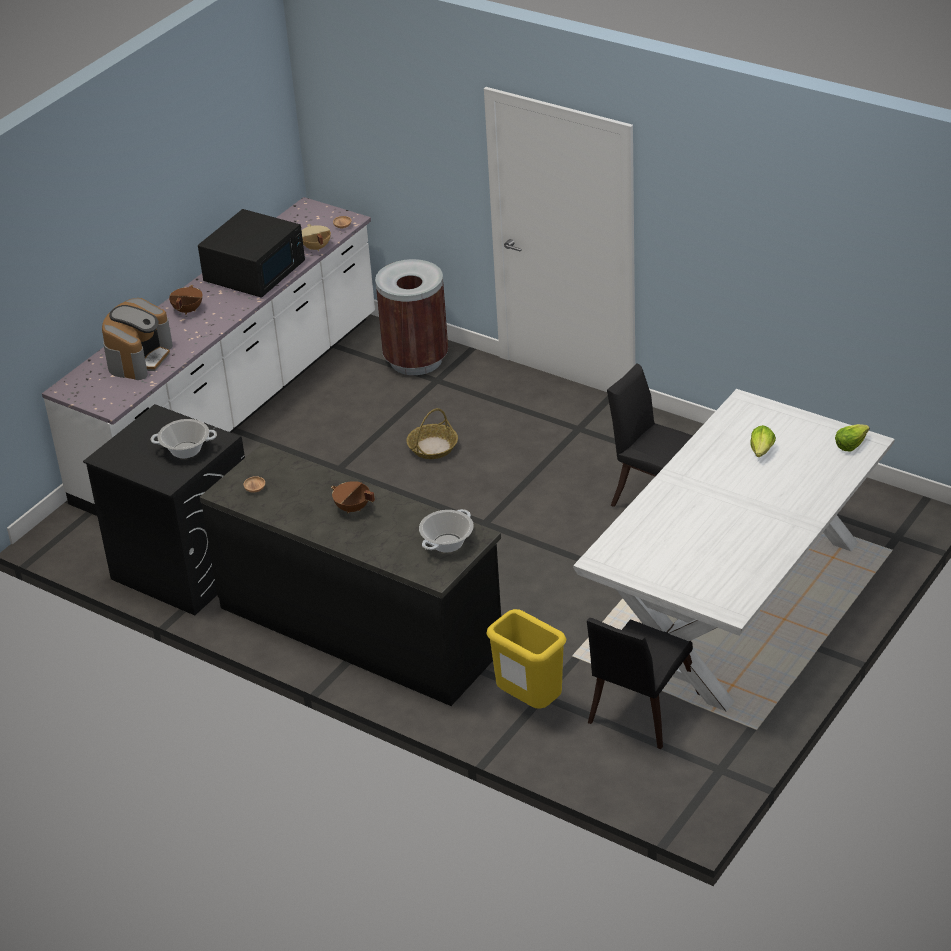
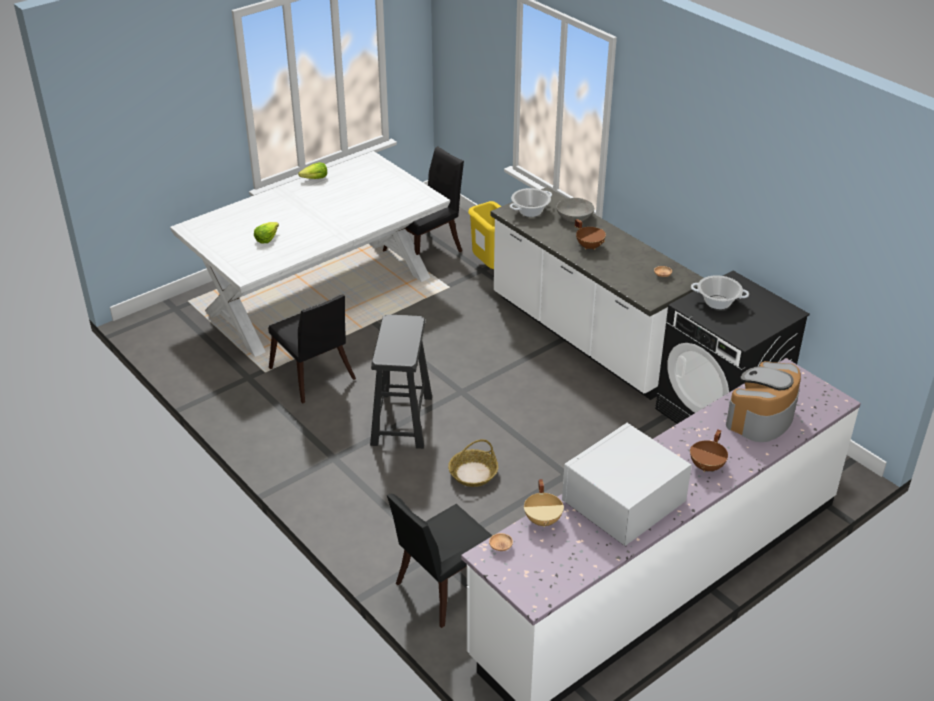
camera: 165 degrees left, 0 degrees up
(255, 271) = (622, 502): black microwave -> white microwave
(360, 627) = (587, 337): black counter -> white counter
(386, 548) = (574, 217): none -> grey bowl
(416, 360) = (444, 588): brown trash can -> black chair
(532, 478) = (402, 420): none -> black stool
(850, 444) = (203, 229): lettuce -> lettuce (315, 179)

